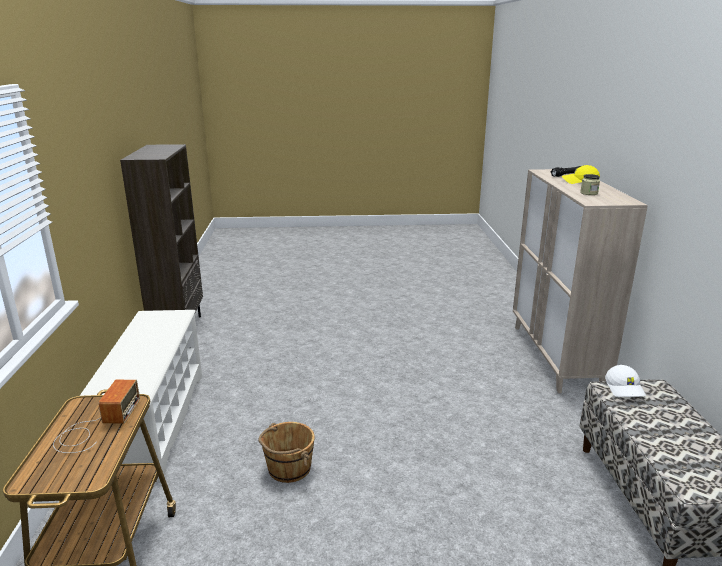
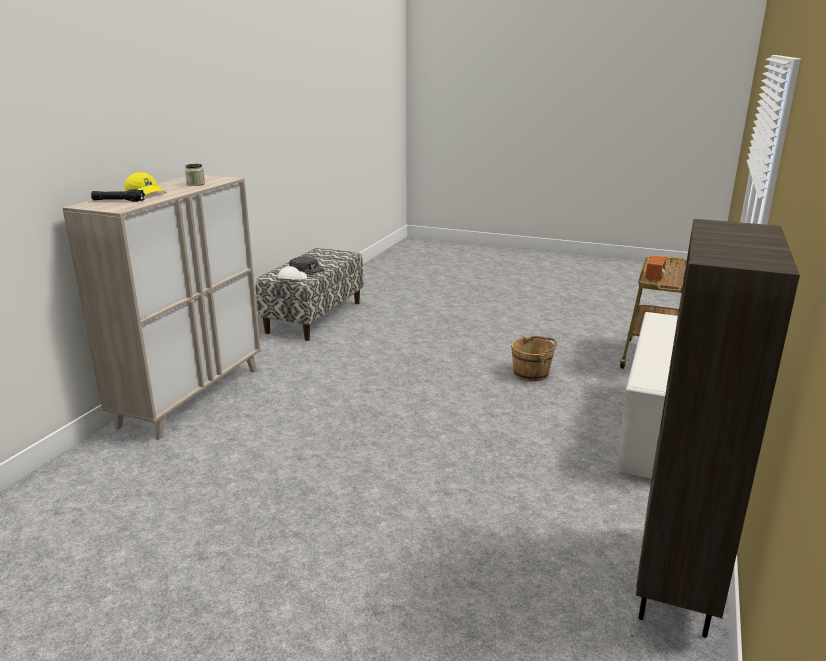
camera: 155 degrees left, 0 degrees up
(653, 417) = (307, 269): none -> black cap

